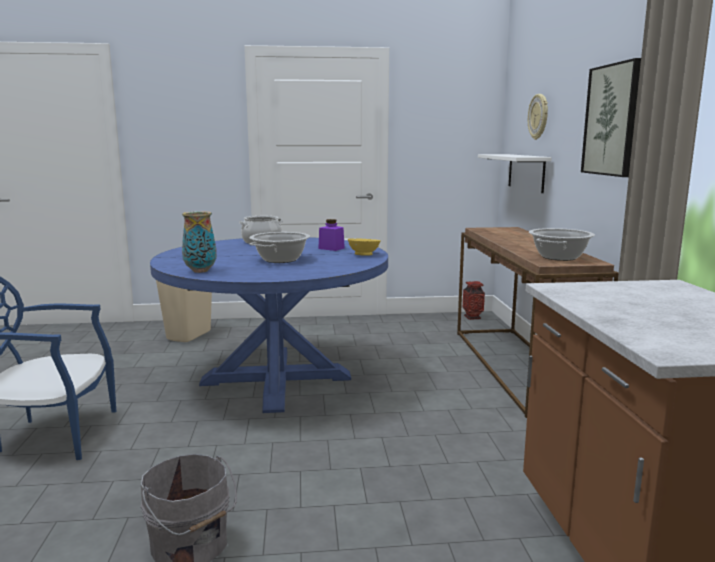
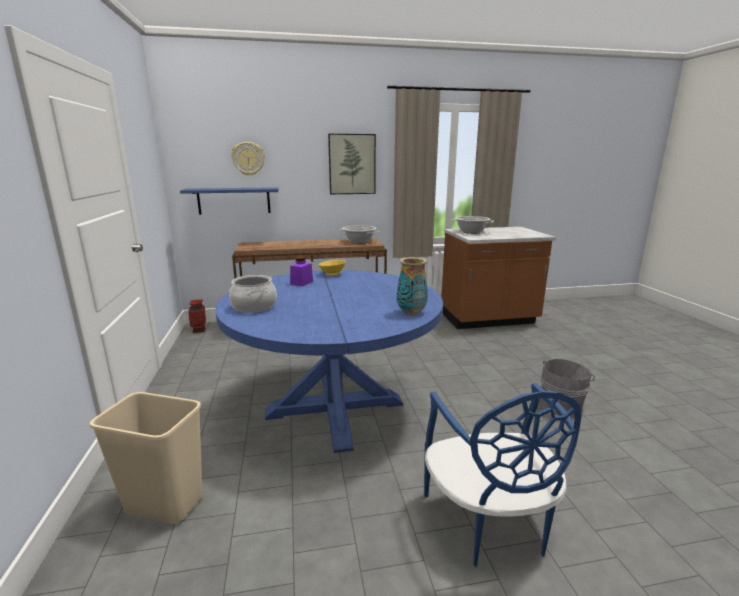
camera: 95 degrees left, 5 degrees up
(280, 260) = (356, 293): cooking pot -> cooking pot (471, 232)
(526, 172) = (234, 200): white shelf -> blue shelf

